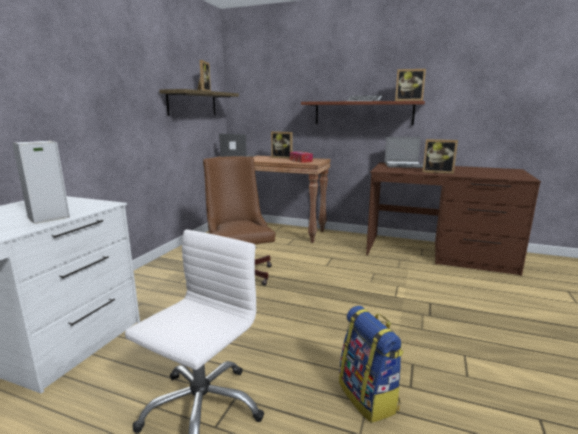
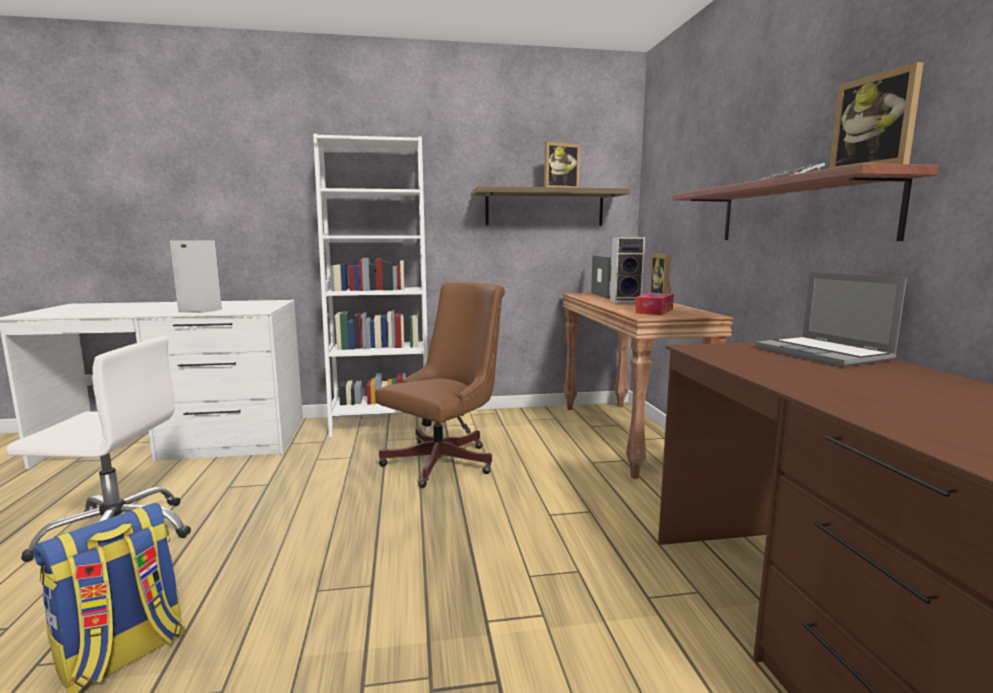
camera: 60 degrees right, 5 degrees down
(146, 278) = (381, 424): none -> white bookcase
(263, 158) = (626, 301): none -> speaker
(437, 172) = (812, 381): picture frame -> none

